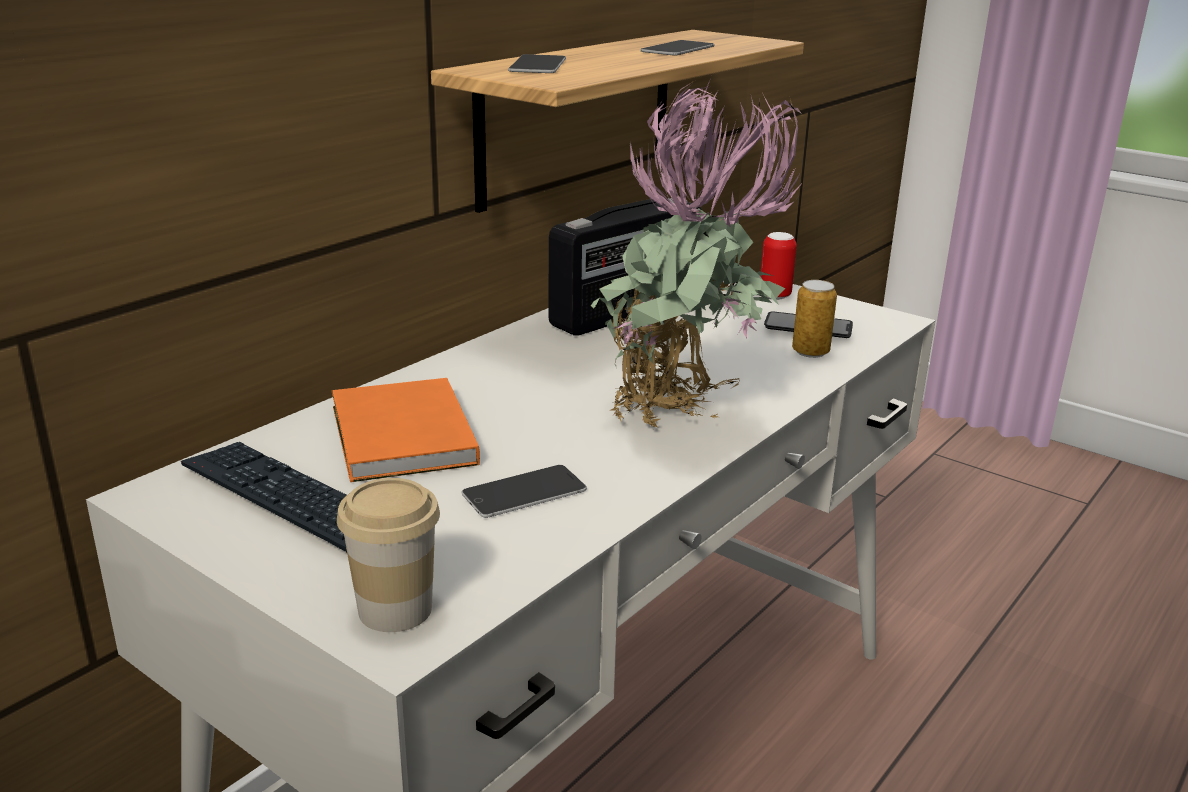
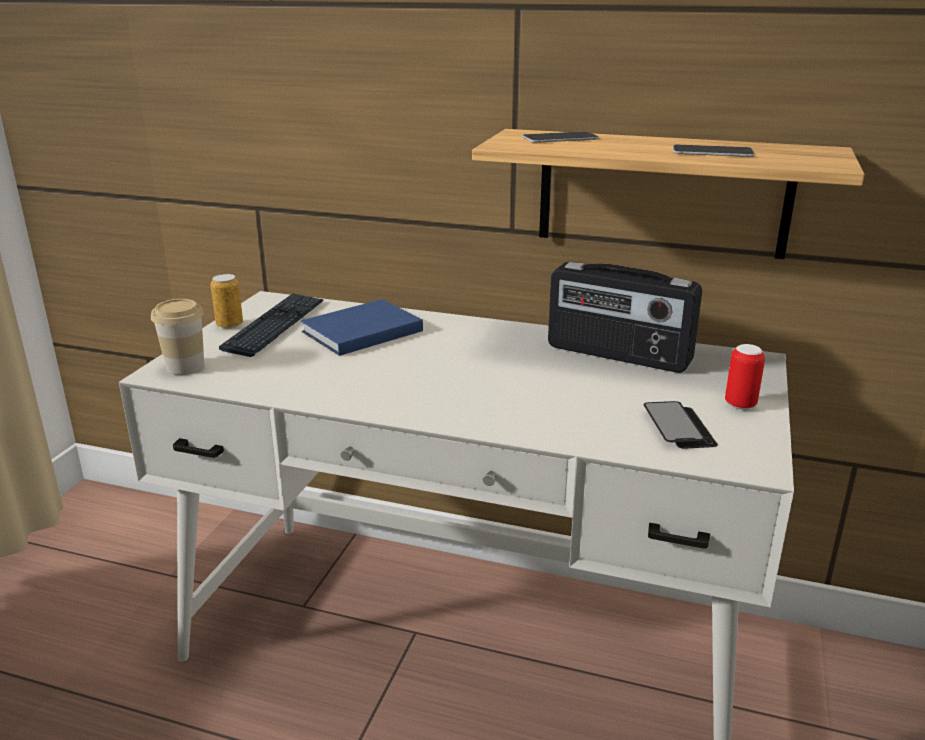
camera: 70 degrees right, 0 degrees up
(401, 438) = (359, 331): orange book -> blue book
(524, 491) = (314, 372): phone -> none
(682, 422) = (440, 402): potted plant -> none
(810, 352) = (624, 433): can -> can (229, 325)

